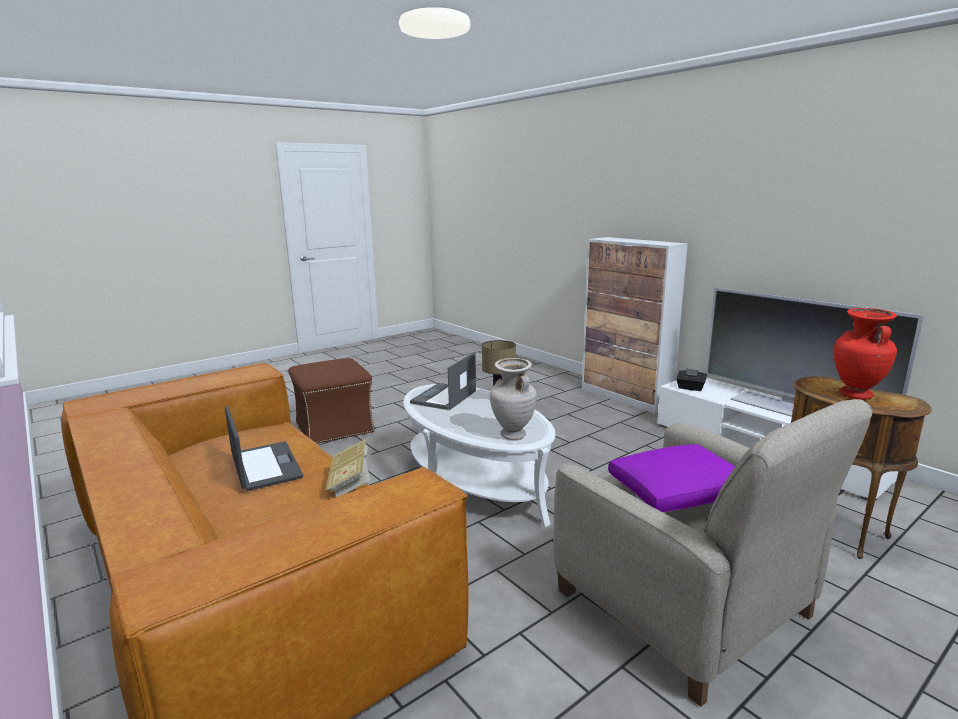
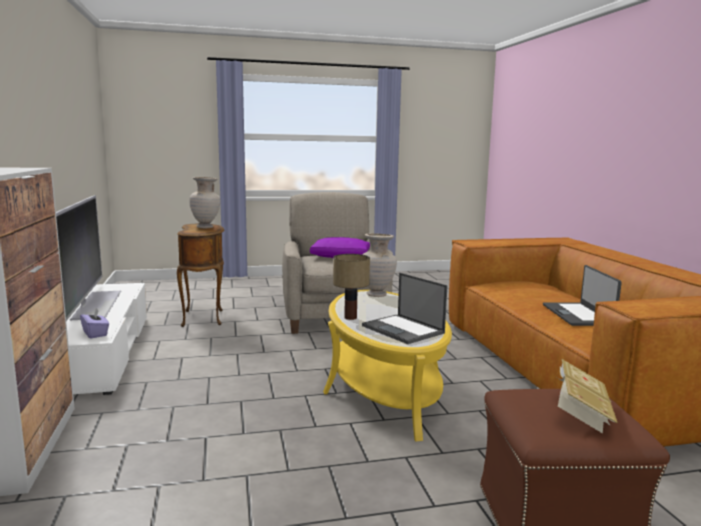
camera: 155 degrees left, 5 degrees down
(351, 482) = (507, 299): book -> book (581, 413)
(443, 397) = (403, 330): laptop -> laptop turned 90 degrees clockwise
(475, 481) = (384, 387): white coffee table -> yellow coffee table
(690, 388) = (95, 333): black tissue box -> purple tissue box
(855, 395) = (206, 227): red vase -> beige vase

